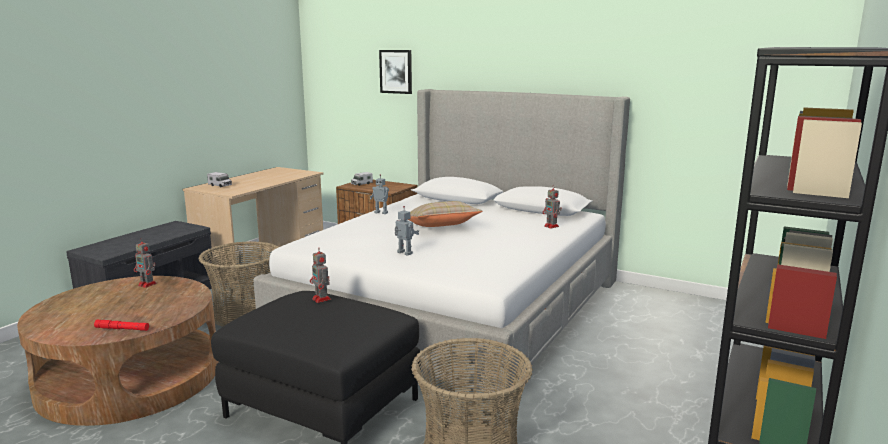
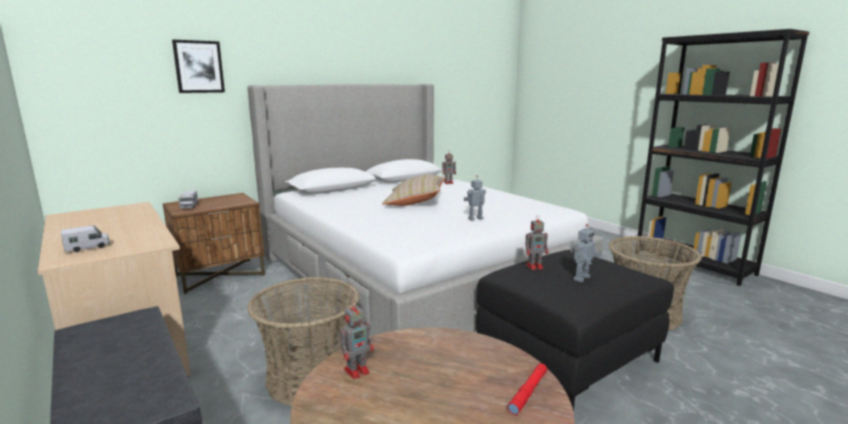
camera: 65 degrees left, 0 degrees up
(381, 212) = (334, 211): toy robot -> toy robot (580, 278)

